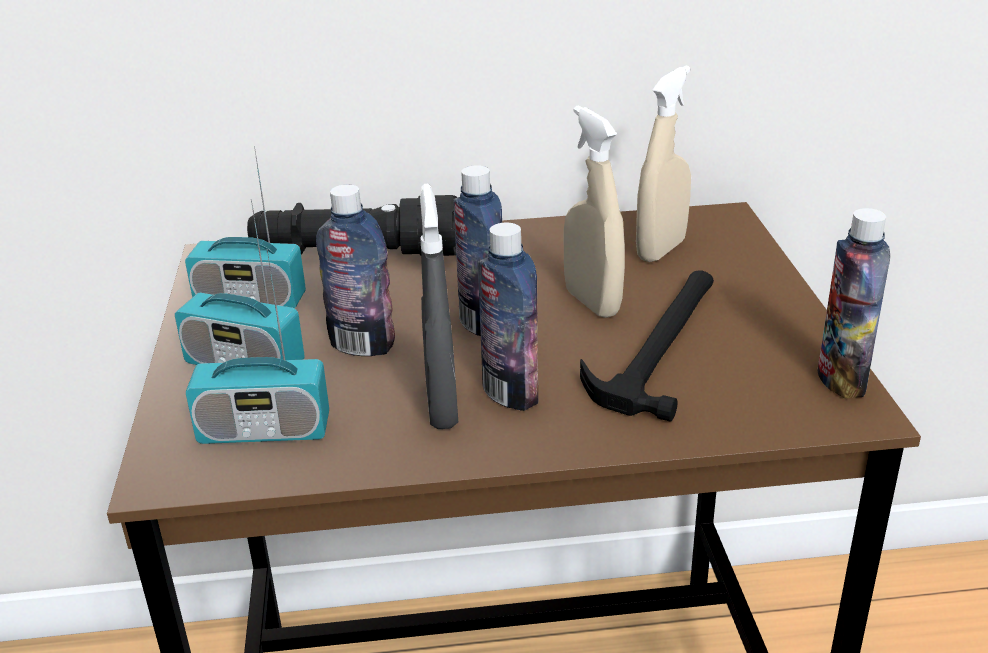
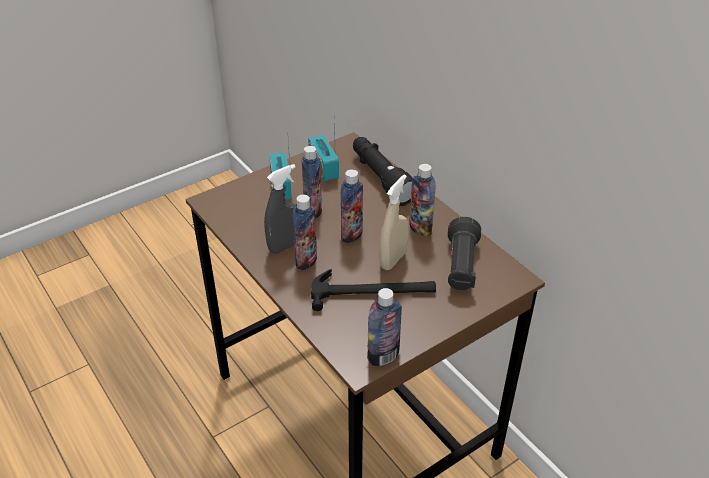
camera: 60 degrees right, 10 degrees up
(264, 431) = (245, 210): radio -> none
(532, 257) = (420, 228): none -> bottle
(661, 250) = (461, 266): beige spray bottle -> black flashlight

